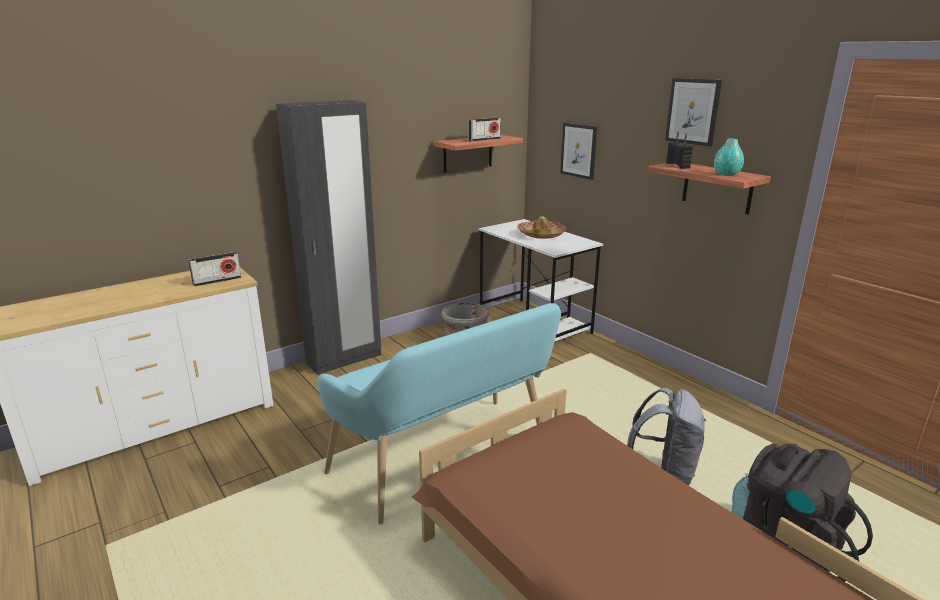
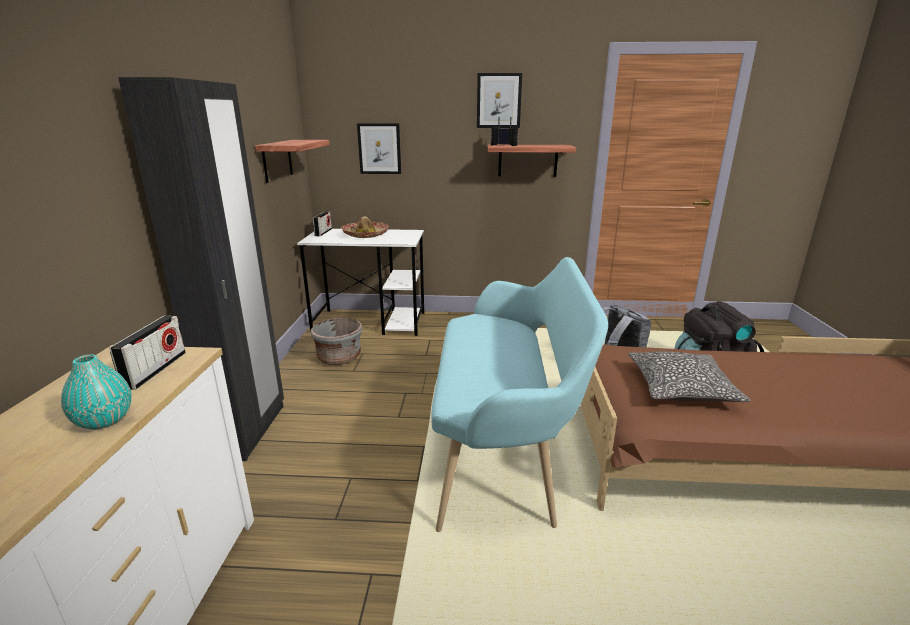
camera: 50 degrees left, 0 degrees up
(484, 139) = (302, 141): radio -> radio (323, 232)
(545, 480) = (681, 388): none -> pillow
(726, 174) = (549, 145): turquoise vase -> turquoise vase (104, 420)

